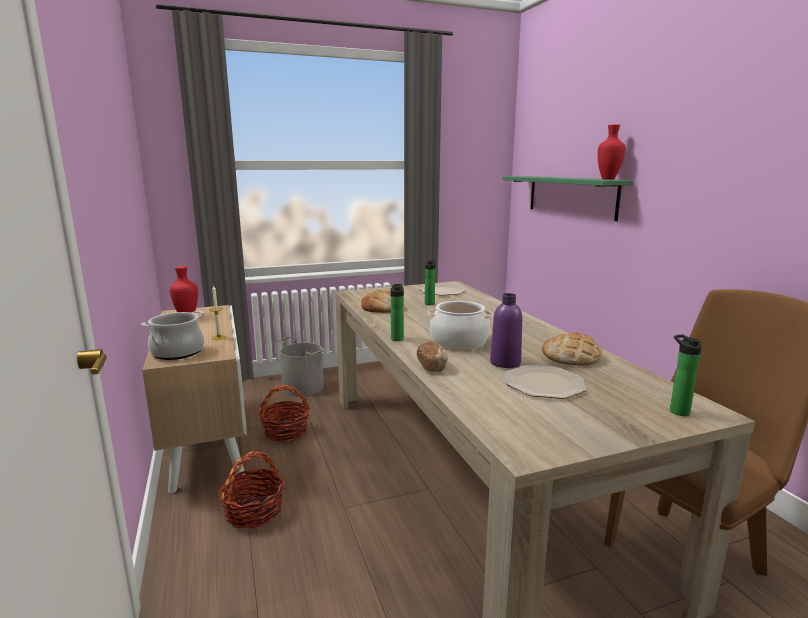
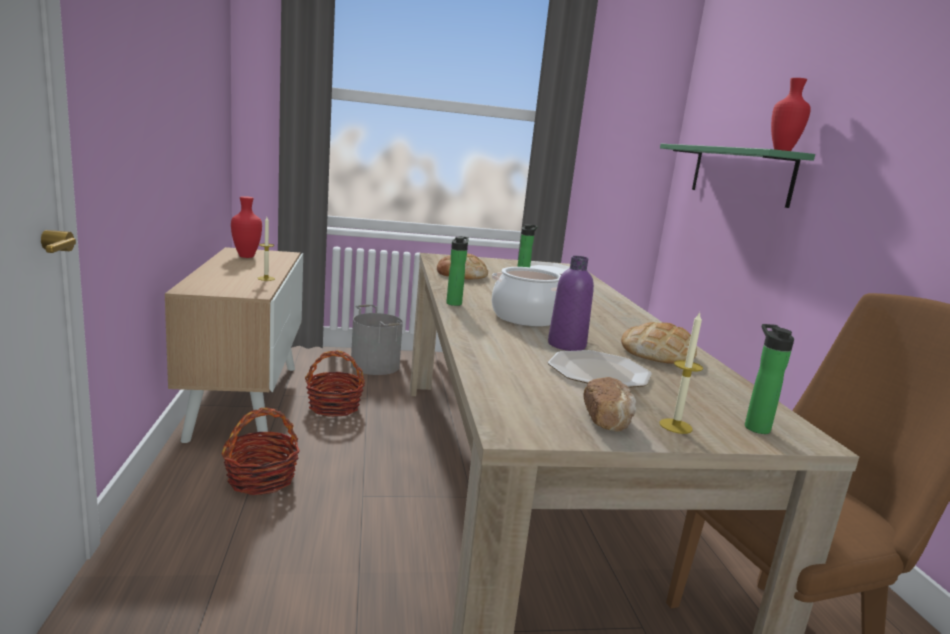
camera: 10 degrees right, 0 degrees up
(178, 352) = (213, 284): cooking pot -> none
(432, 366) = (474, 334): bread -> bread (608, 419)
(627, 422) = (675, 426): none -> candle

